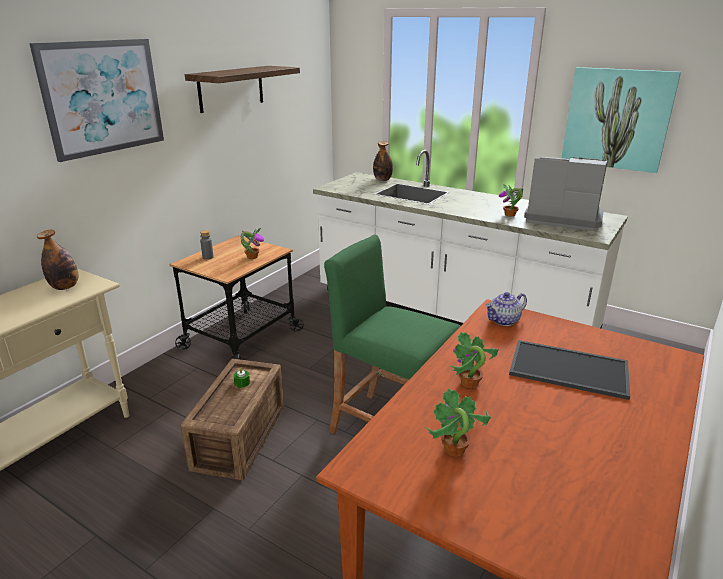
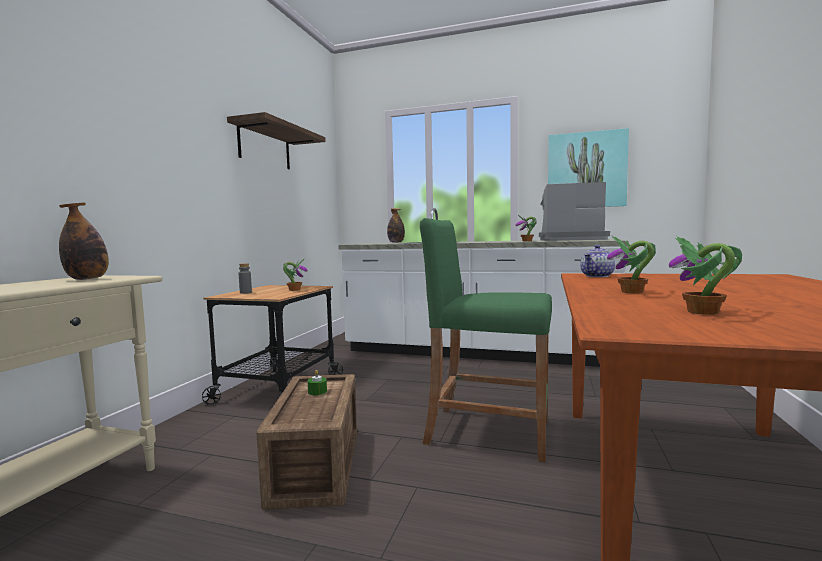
camera: 15 degrees left, 20 degrees down
(103, 97) = (149, 104): picture -> none
(567, 370) = (703, 283): tray -> none

